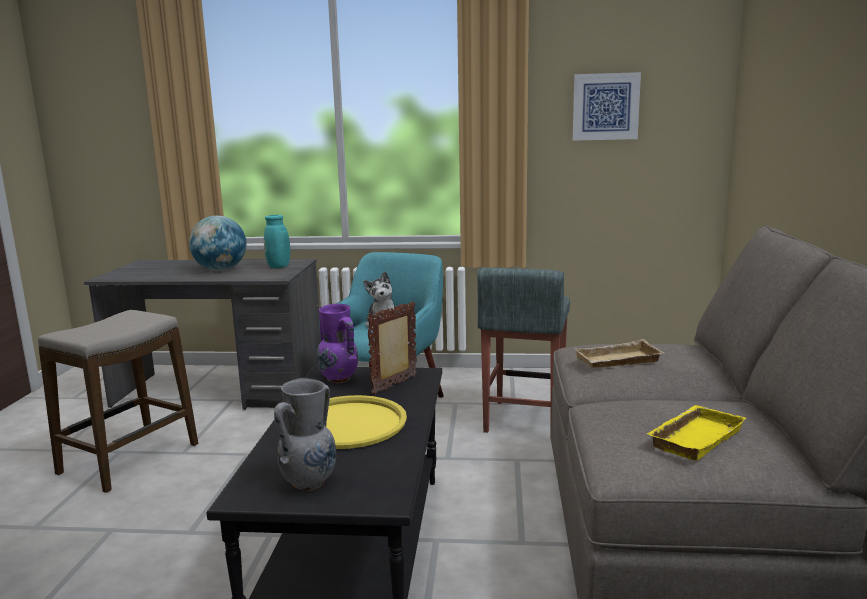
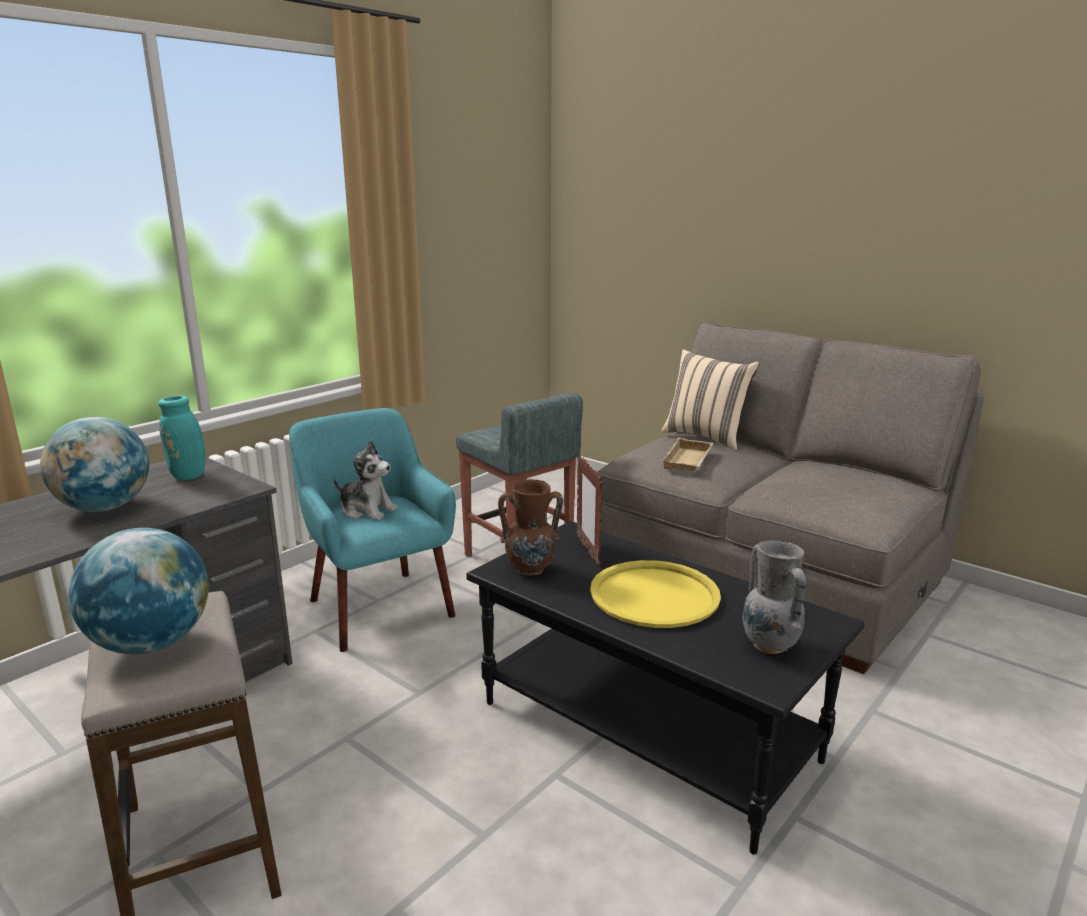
camera: 55 degrees left, 5 degrees up
(108, 324) = (151, 643): none -> globe
(339, 379) = (531, 570): purple vase -> brown vase
(605, 107) = (466, 212): picture -> none
(694, 437) = (853, 490): yellow tray -> none
(701, 353) = (706, 437): none -> beige pillow

